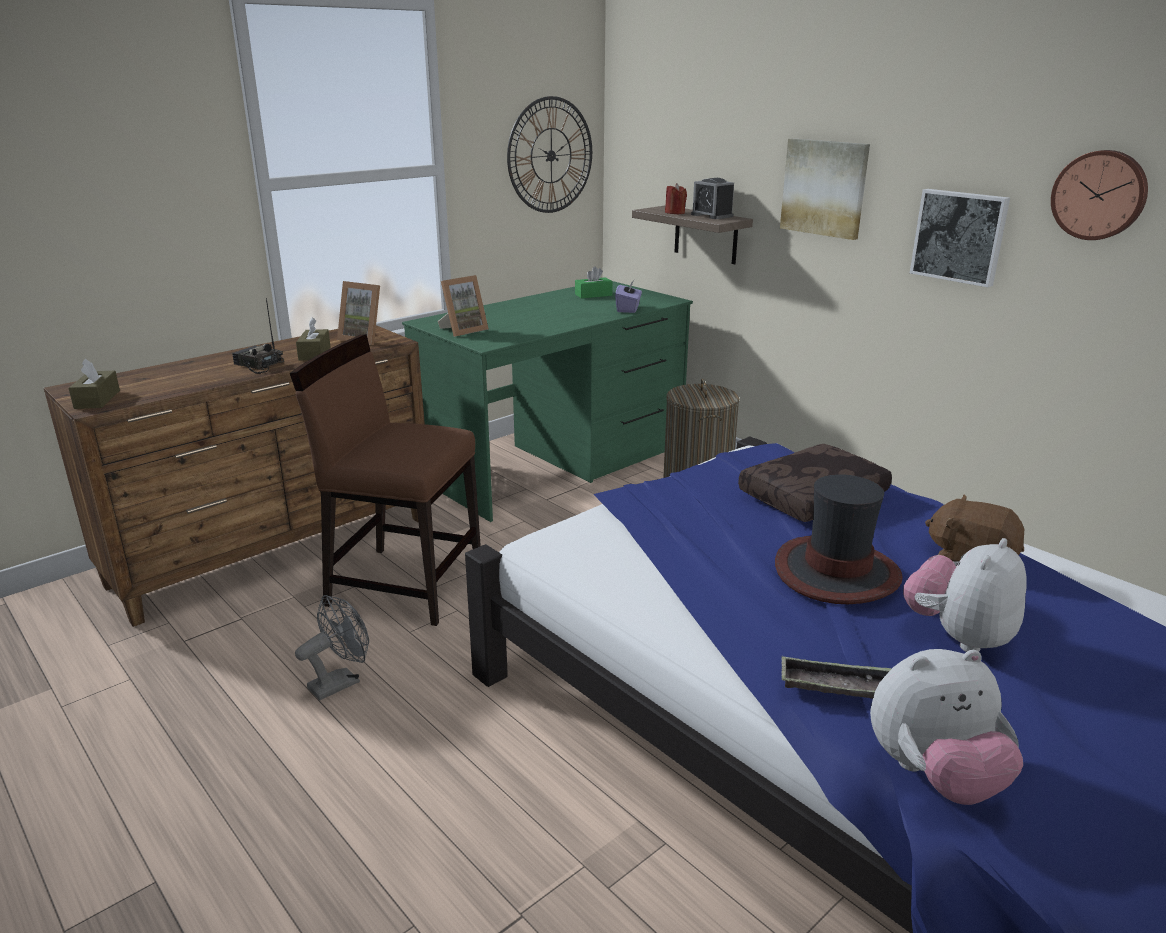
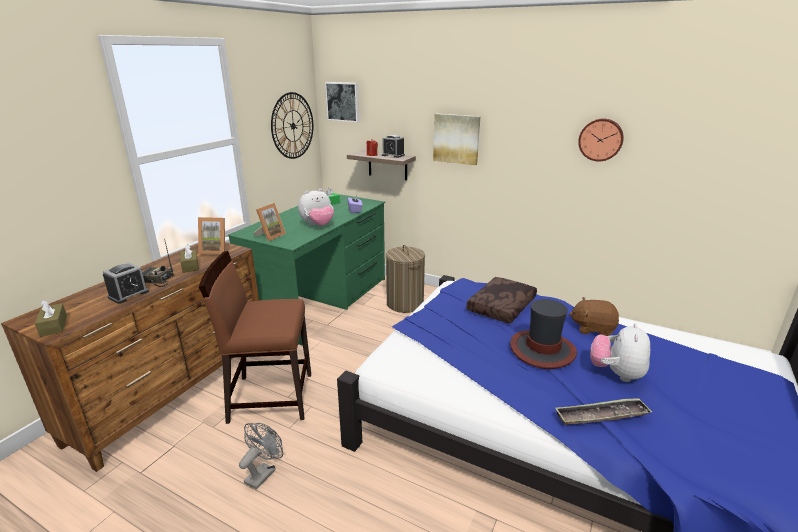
camera: 20 degrees left, 0 degrees up
(210, 377) = (128, 294): none -> alarm clock
(934, 776) = (657, 456): plush toy -> plush toy (318, 225)
(959, 236) = (532, 161): picture -> picture (343, 101)

